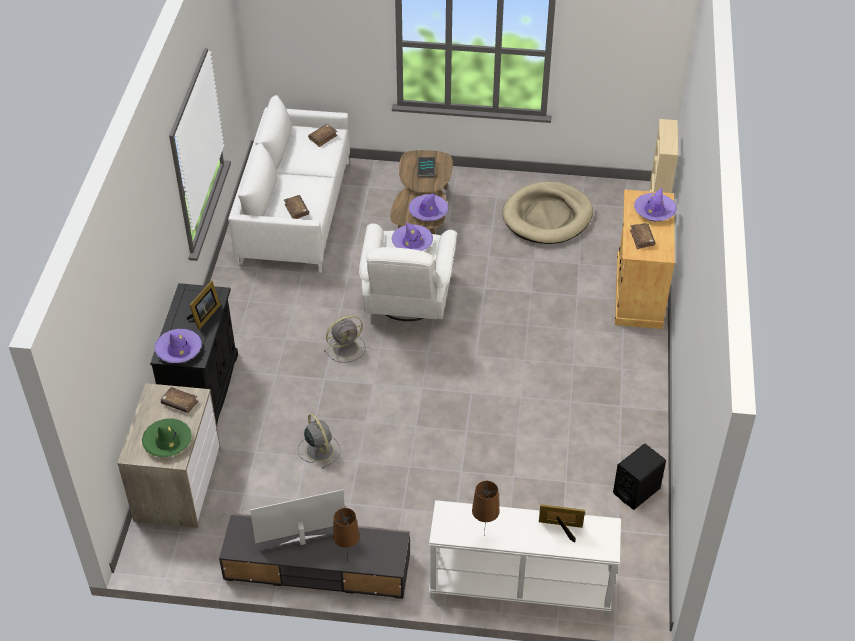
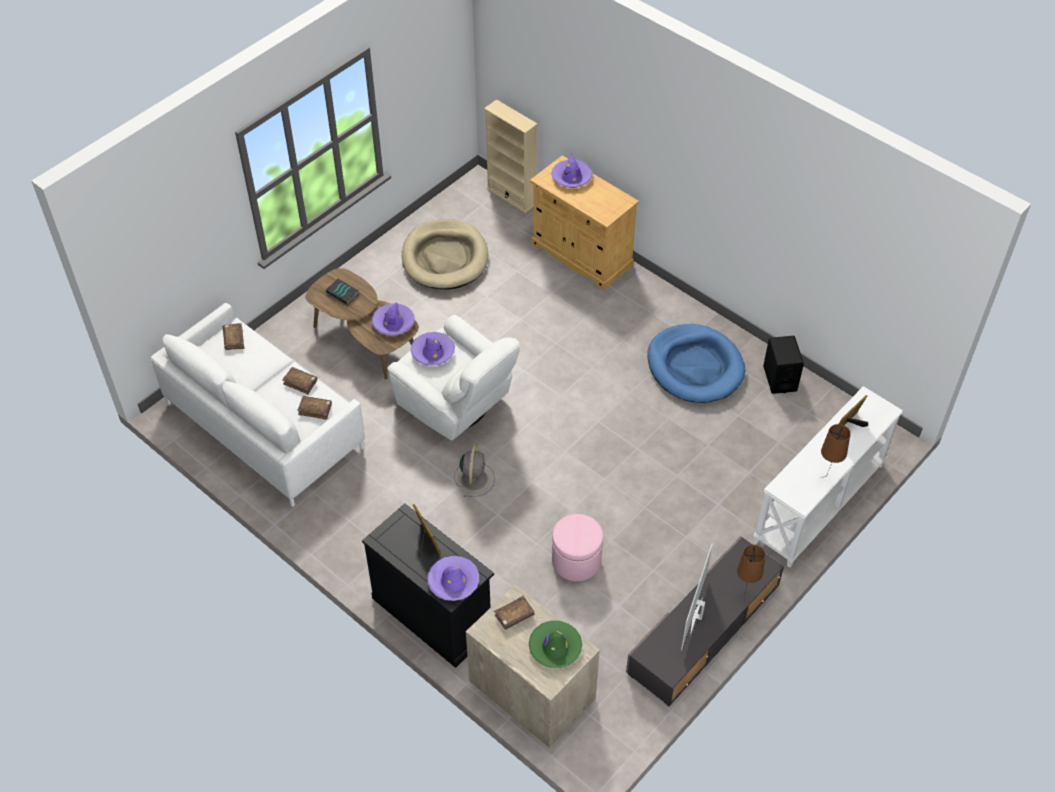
camera: 55 degrees left, 5 degrees up
(319, 449) = (576, 561): grey fan -> pink ottoman
(590, 425) = (695, 367): none -> blue dog bed
(642, 238) = (596, 203): brown book -> brown book (300, 383)

